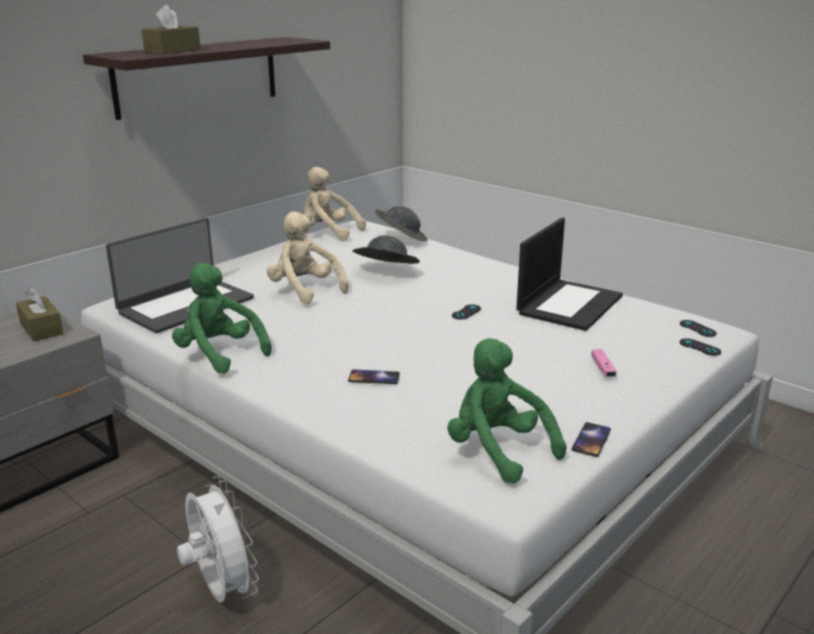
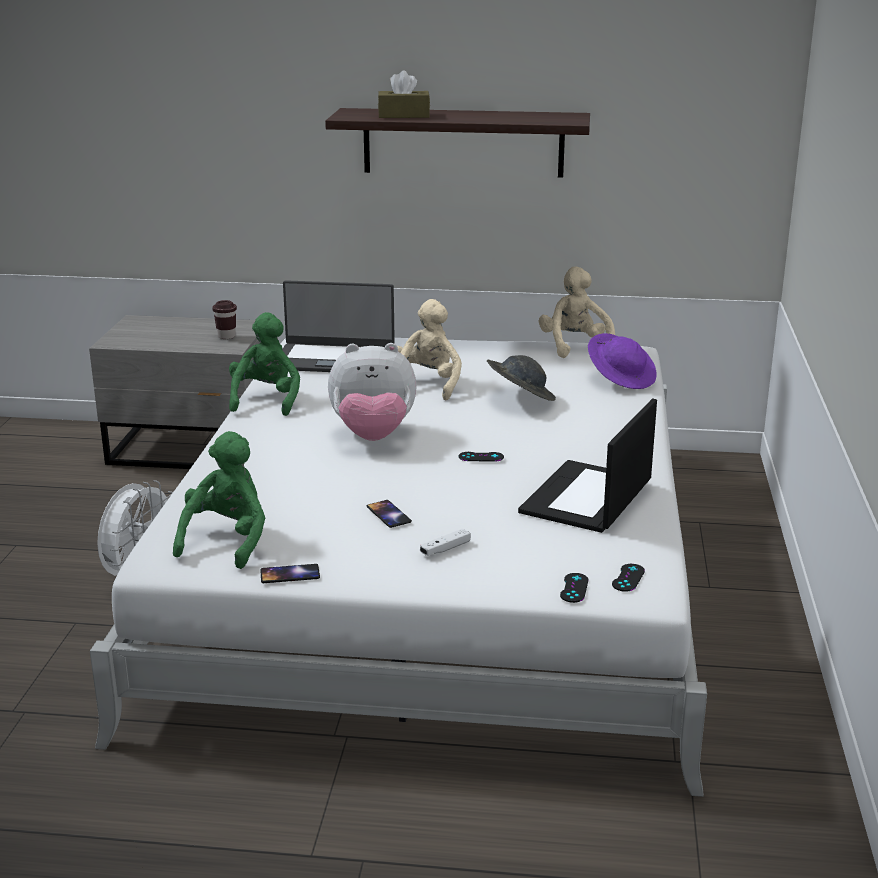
camera: 55 degrees right, 0 degrees up
(41, 329) = (226, 336): brown tissue box -> brown cup
(374, 377) = (292, 461): phone -> phone (388, 514)
(375, 334) = (373, 436): none -> plush toy
(401, 239) = (621, 378): grey hat -> purple hat
(569, 304) = (587, 498): laptop -> laptop turned 120 degrees clockwise
(602, 368) = (445, 549): pink game controller -> white game controller

